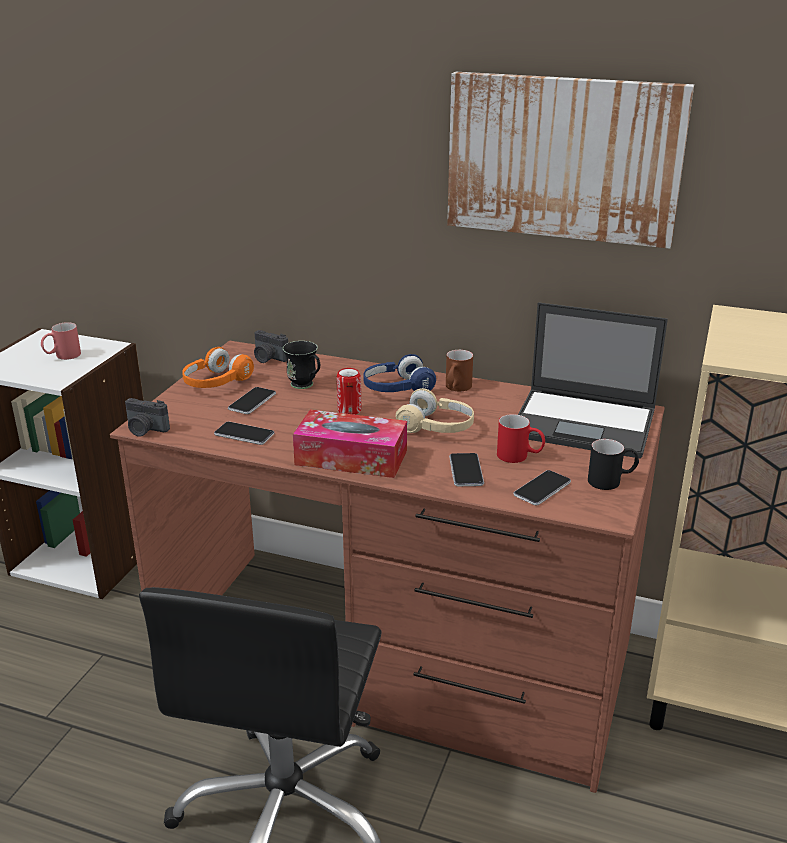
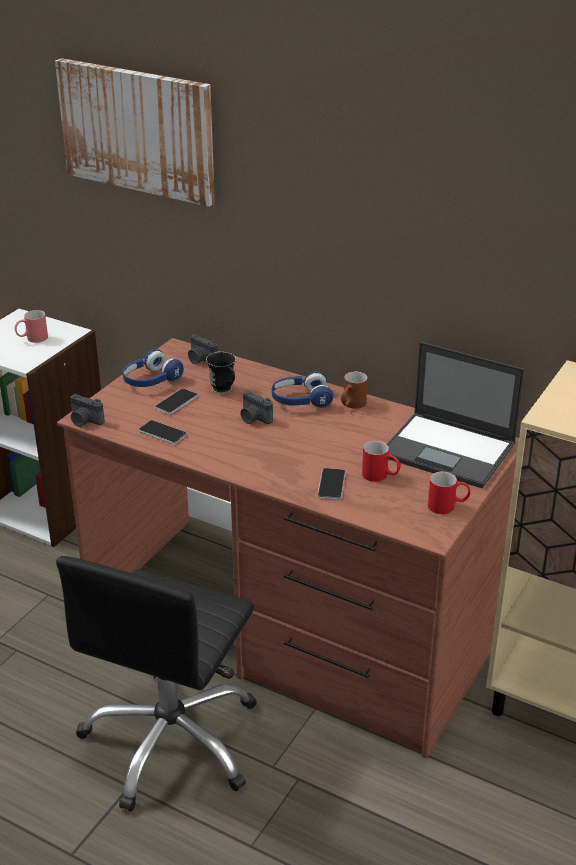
camera: 10 degrees right, 5 degrees up
(215, 382) = (151, 380): orange headphones -> blue headphones
(349, 410) = (254, 419): can -> camera
(351, 458) = (242, 463): tissue box -> none
(436, 427) = (321, 442): beige headphones -> none
(542, 489) = (387, 507): phone -> none
(563, 158) = (446, 223): picture -> picture (137, 130)
(611, 481) = (448, 506): black mug -> red mug

